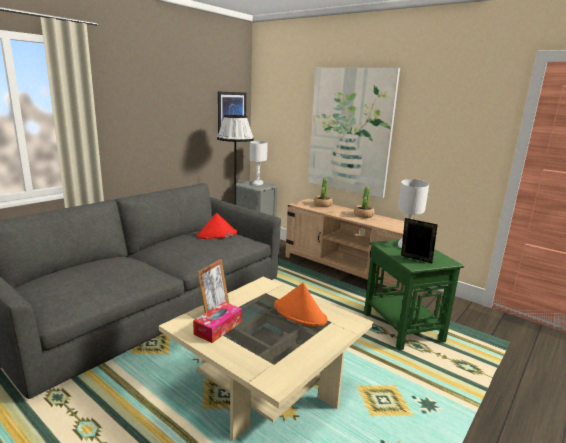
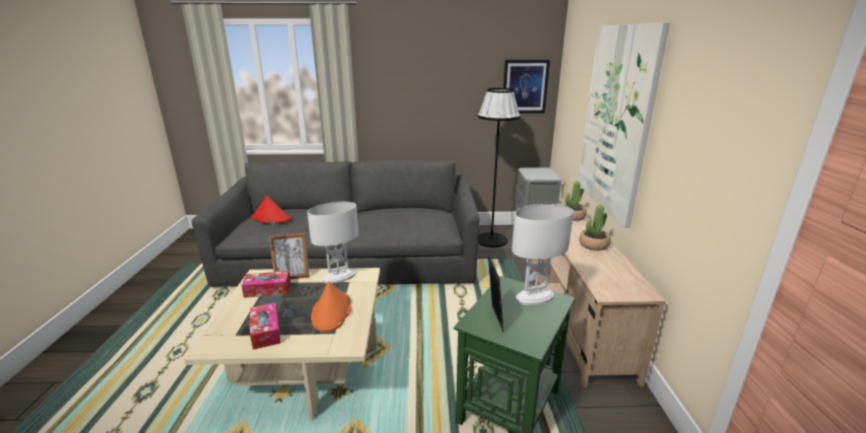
camera: 50 degrees right, 5 degrees up
(217, 234) = (422, 216): red hat -> red hat (271, 218)
(257, 183) = (542, 172): white table lamp -> white table lamp (339, 277)
(289, 348) = (266, 331): none -> tissue box

